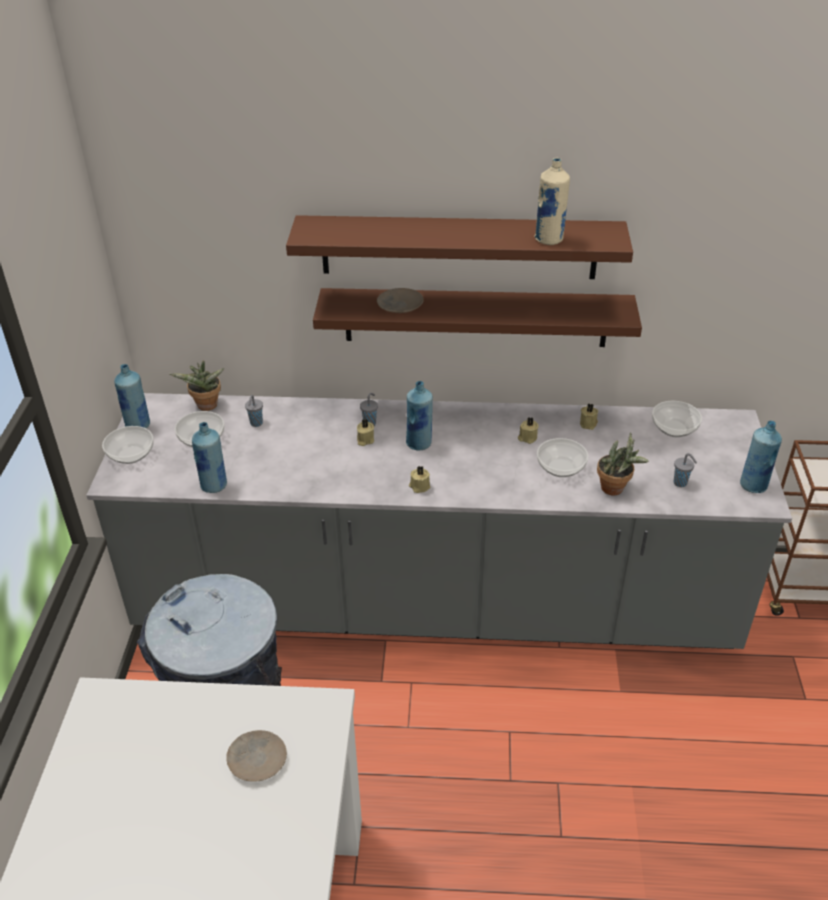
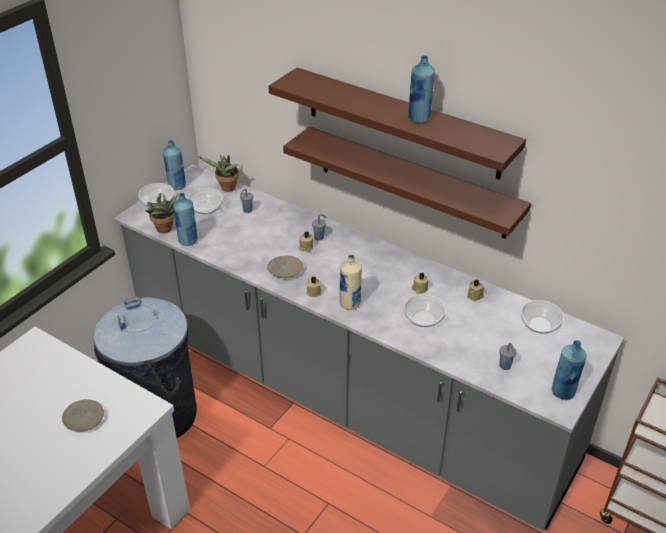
camera: 30 degrees right, 0 degrees up
(399, 306) = (348, 155): beige plate -> beige plate (285, 270)
(419, 444) = (339, 263): blue bottle -> blue bottle (419, 118)
(549, 239) = (449, 135): beige bottle -> beige bottle (350, 304)
(615, 489) = (450, 350): potted plant -> potted plant (165, 230)

